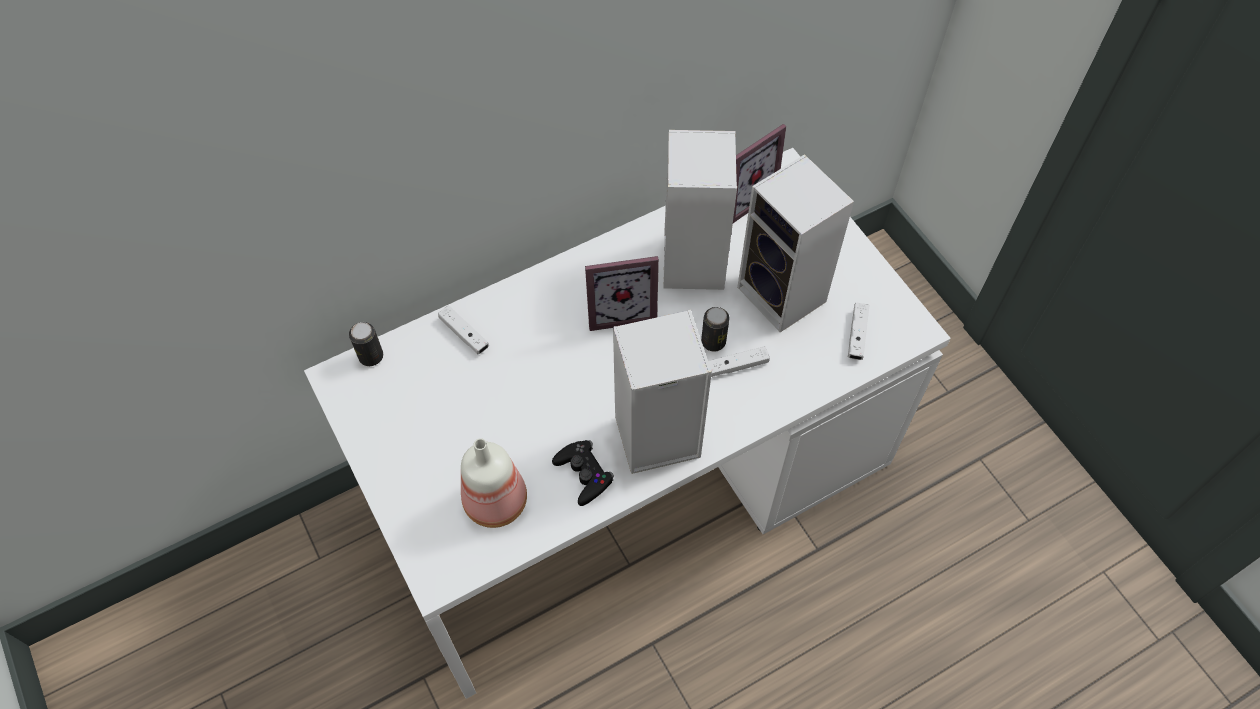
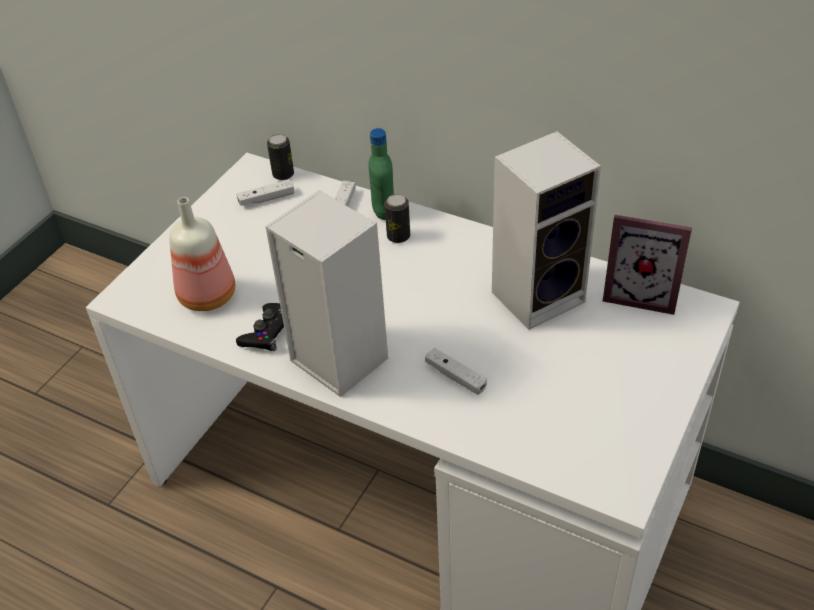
camera: 60 degrees right, 15 degrees down
(498, 305) = (384, 211): none -> green bottle
(620, 309) = (444, 277): picture frame -> none
(713, 341) = (466, 349): can -> can (398, 236)
(785, 295) = (563, 374): speaker -> none
(857, 335) = (571, 448): white game controller -> white game controller (266, 199)

